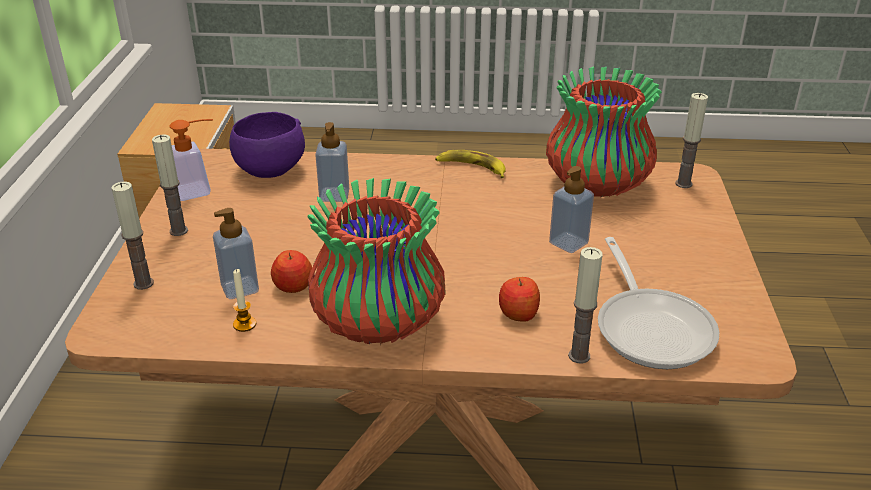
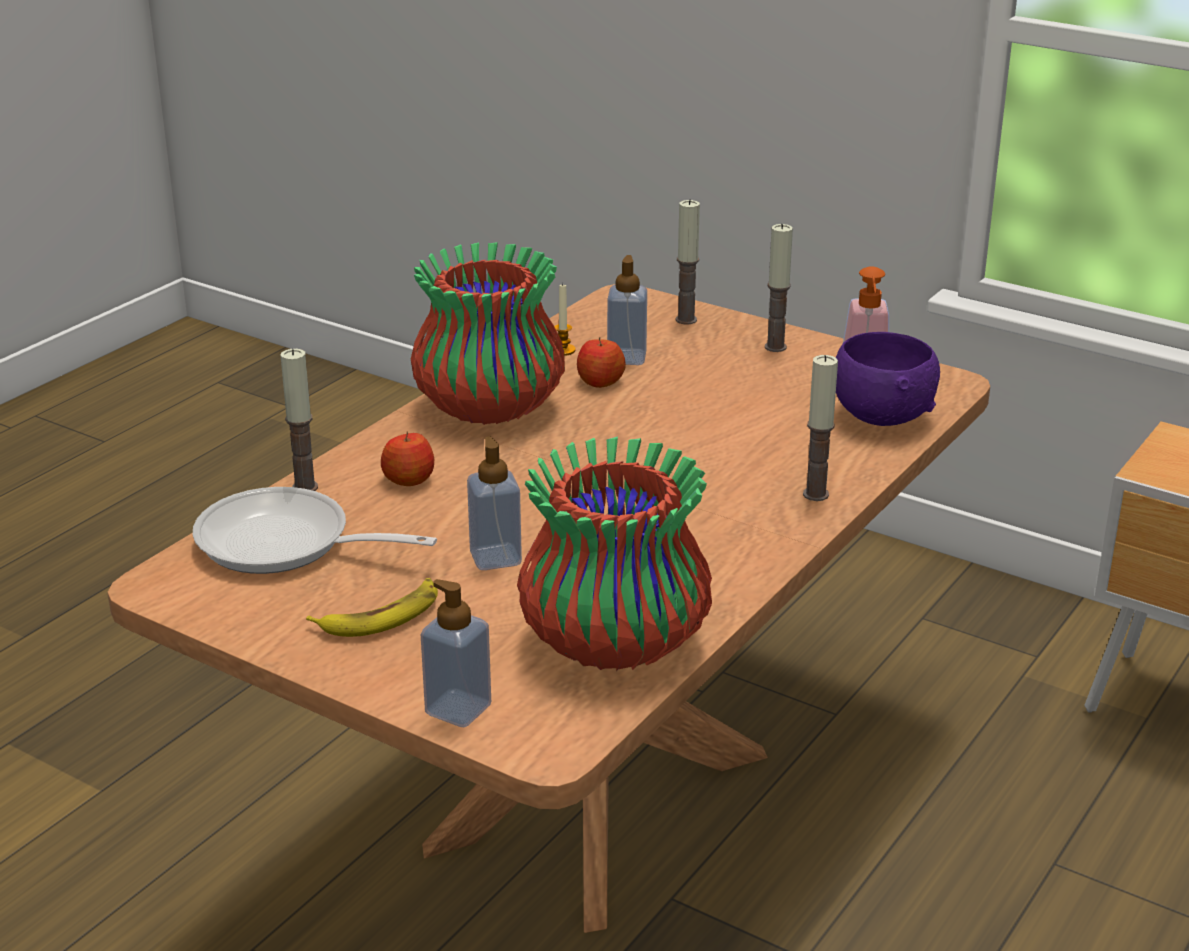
camera: 120 degrees right, 5 degrees down
(334, 195) = (775, 442): soap dispenser -> soap dispenser (458, 709)
(471, 168) = (761, 555): banana -> banana (381, 616)
(683, 184) = (532, 724): candle -> candle (815, 494)

